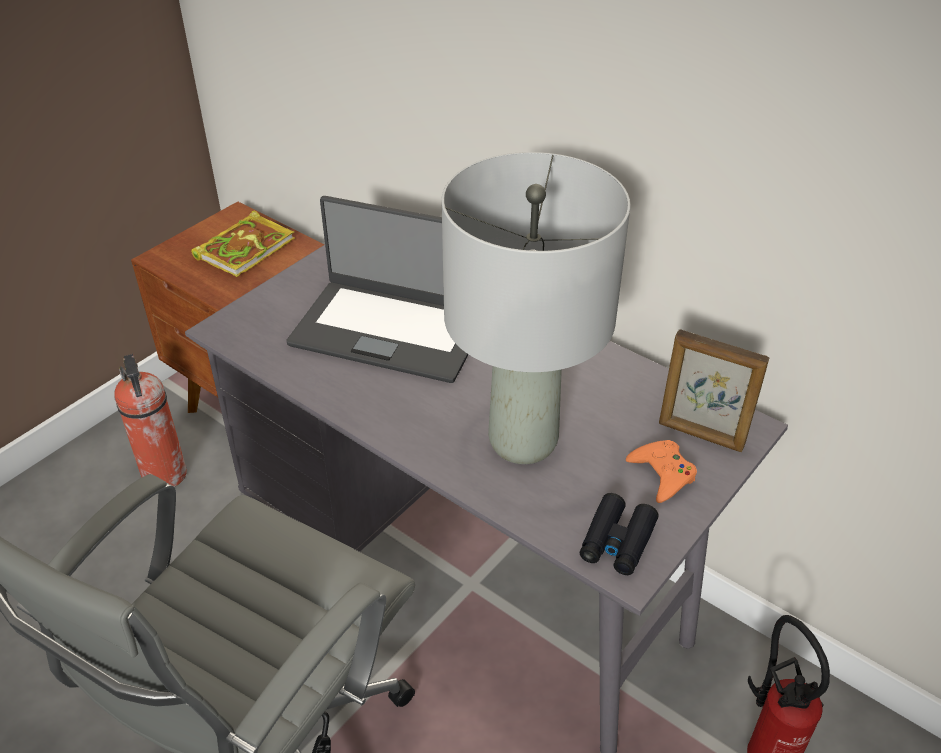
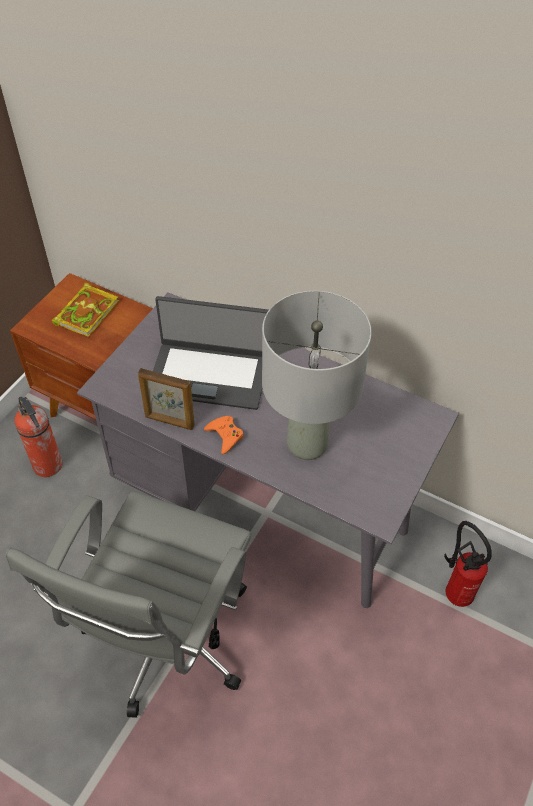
camera: 10 degrees left, 10 degrees up
(617, 541) = (372, 502): black binoculars -> none
(662, 474) = (391, 456): orange game controller -> orange game controller (225, 436)
(701, 435) = (410, 427): picture frame -> picture frame (169, 421)

